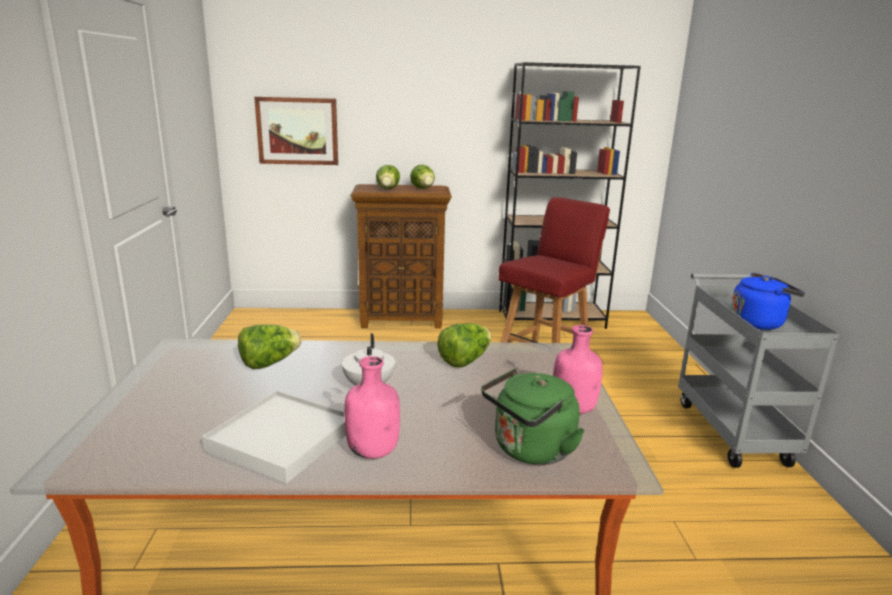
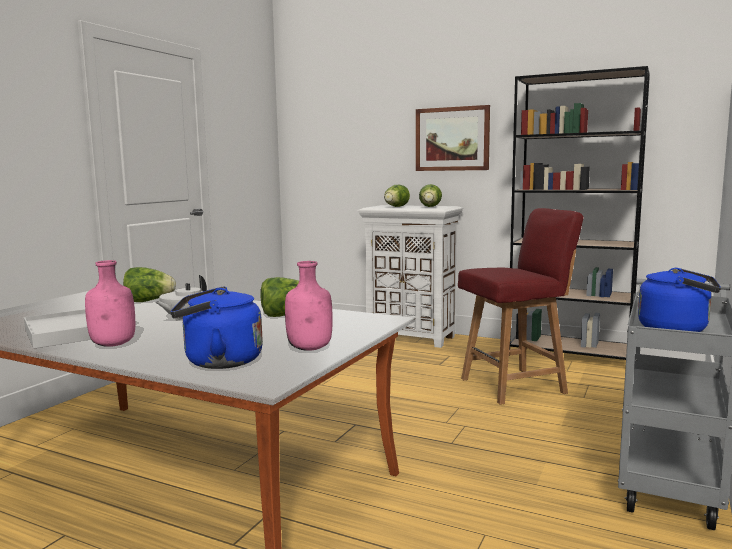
camera: 30 degrees right, 10 degrees down
(297, 131) = (337, 160): picture -> picture (452, 139)
(402, 319) = (412, 337): brown cabinet -> white cabinet
(530, 450) = (218, 361): green kettle -> blue kettle

